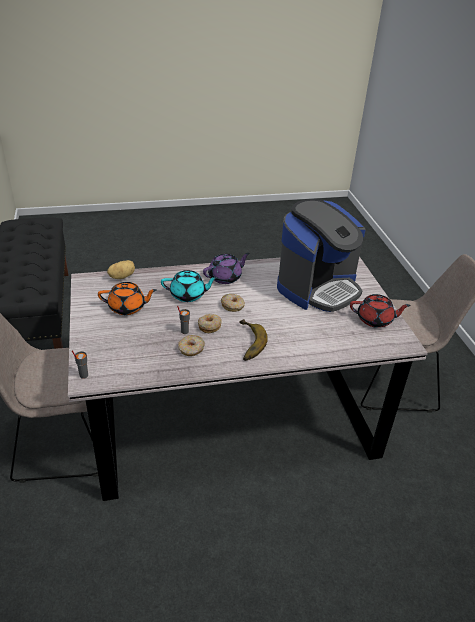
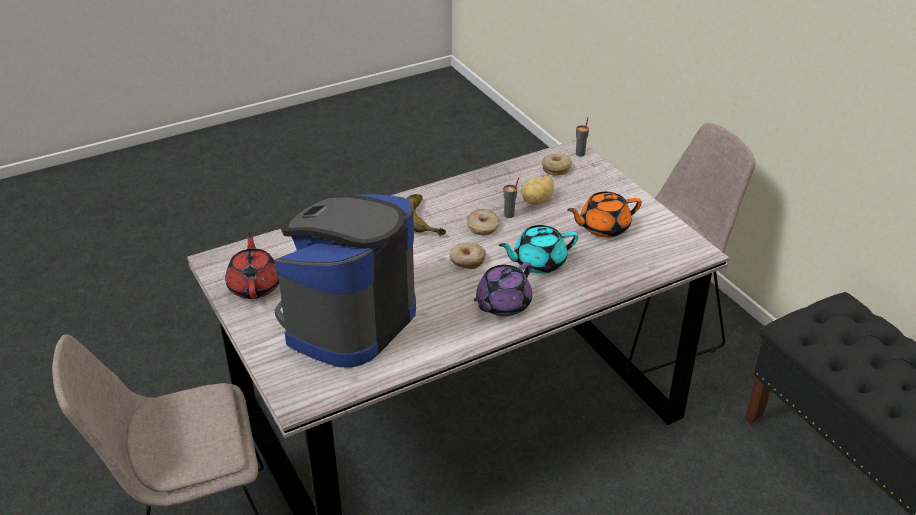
camera: 165 degrees right, 0 degrees up
(122, 276) = (654, 268): potato -> potato (538, 201)
(191, 349) = (488, 198): donut -> donut (556, 168)
(375, 320) = (255, 286): red teapot -> red teapot turned 90 degrees clockwise

